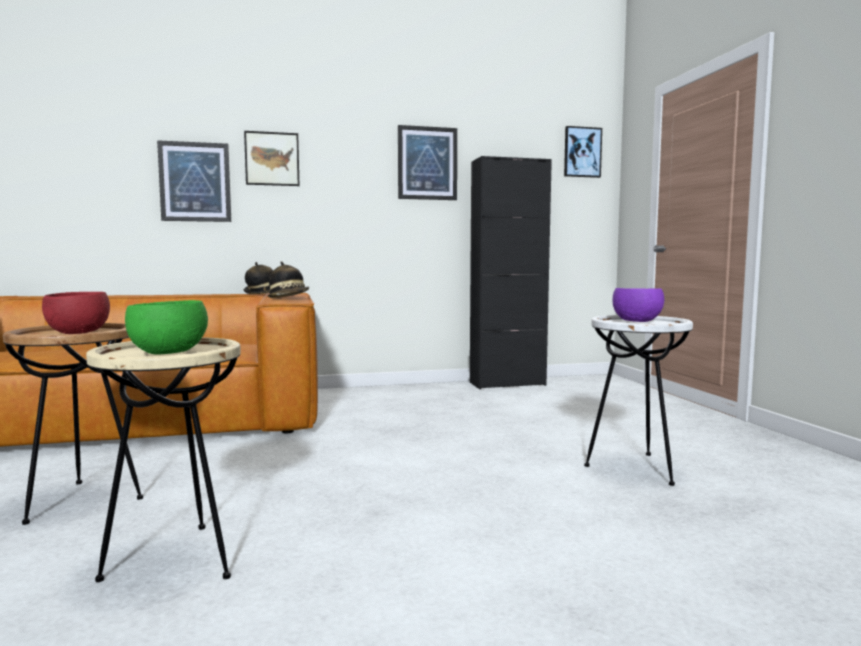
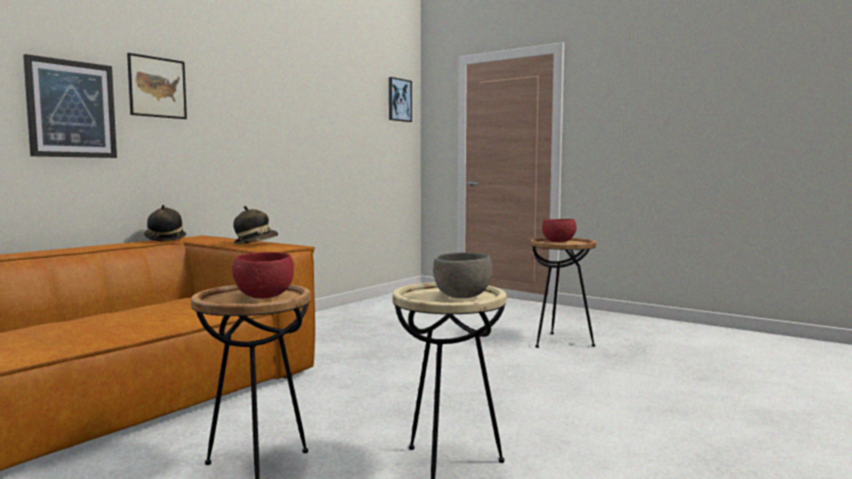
camera: 40 degrees left, 0 degrees up
(169, 353) = (461, 296): green bowl -> grey bowl
(427, 163) = (295, 102): picture -> none
(507, 384) = (367, 305): black cabinet -> none
(634, 467) = (560, 342): white side table -> brown side table
(638, 322) = (559, 242): purple bowl -> red bowl

